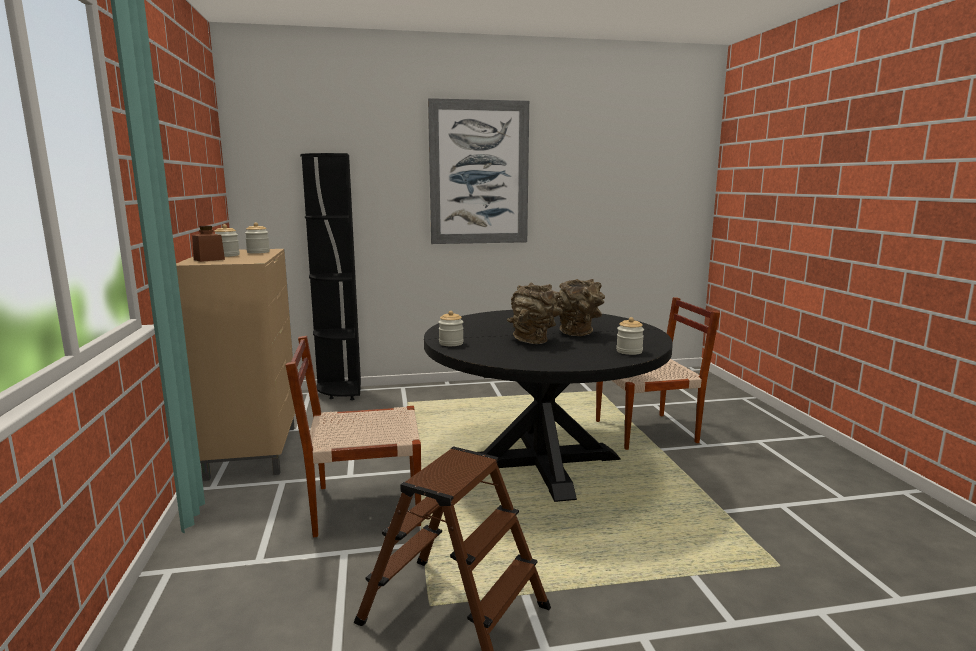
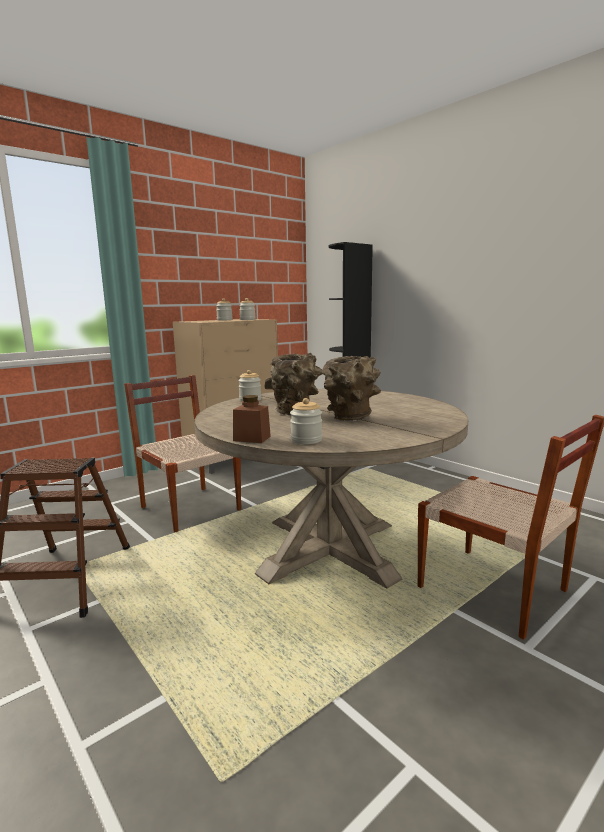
camera: 60 degrees right, 0 degrees up
(209, 259) = (202, 320): brown jar -> brown jar (252, 438)
(479, 173) = (479, 249): picture -> none
(543, 462) = (329, 549): black dining table -> beige dining table

